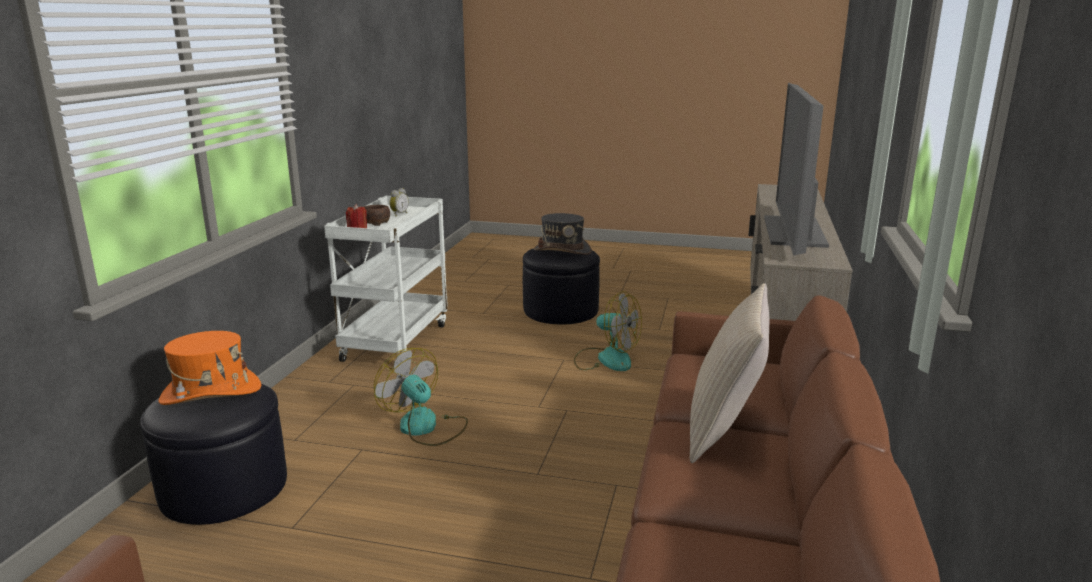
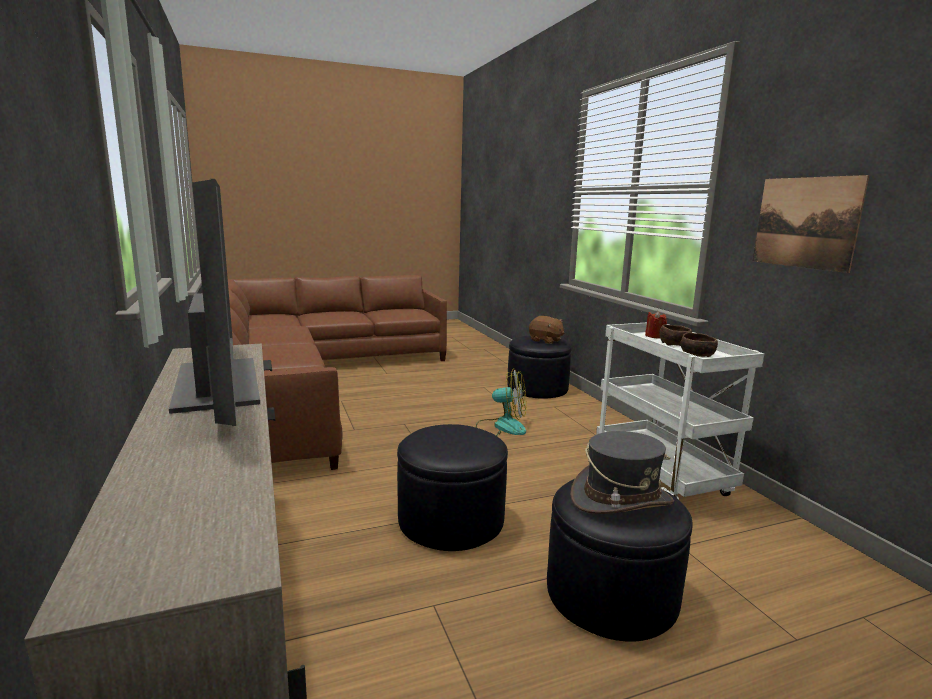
camera: 145 degrees right, 5 degrees down
(211, 393) = (545, 341): orange hat -> brown plush toy
(343, 94) = (805, 222): none -> picture
(398, 214) = (698, 355): alarm clock -> brown bowl
(606, 359) = (451, 520): fan -> black ottoman
(724, 429) = (282, 360): beige pillow -> none

